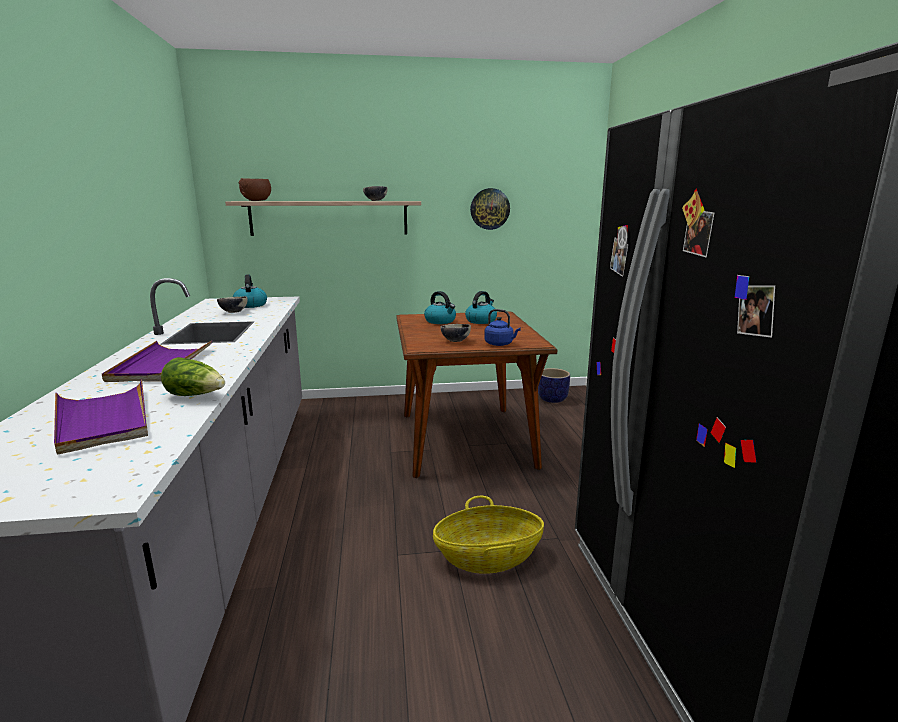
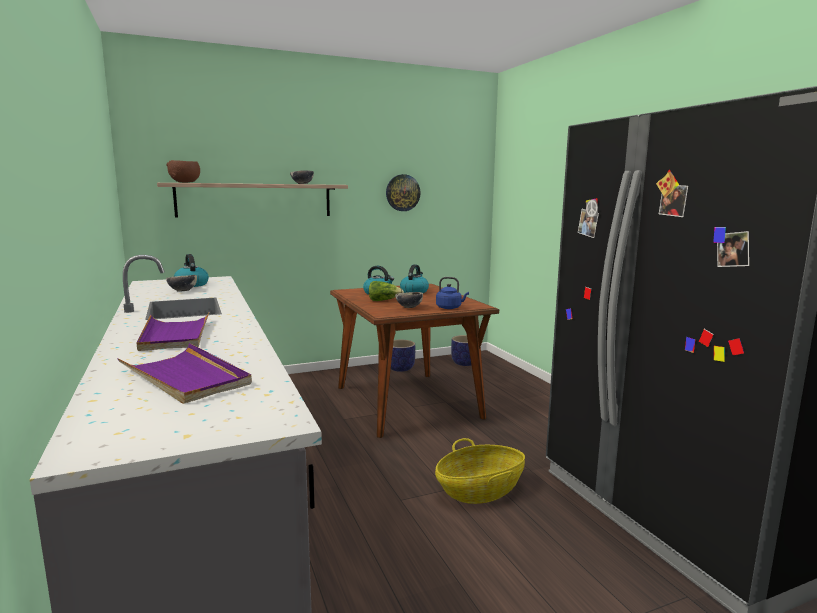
camera: 15 degrees left, 5 degrees down
(196, 395) = (249, 354): lettuce -> lettuce (384, 300)
(479, 399) = (400, 368): none -> planter

